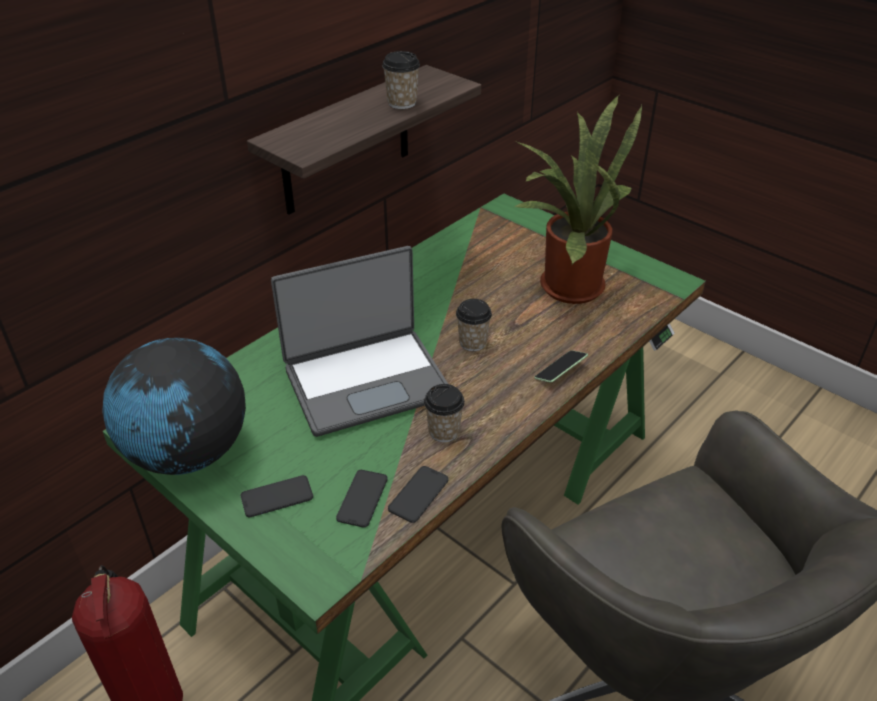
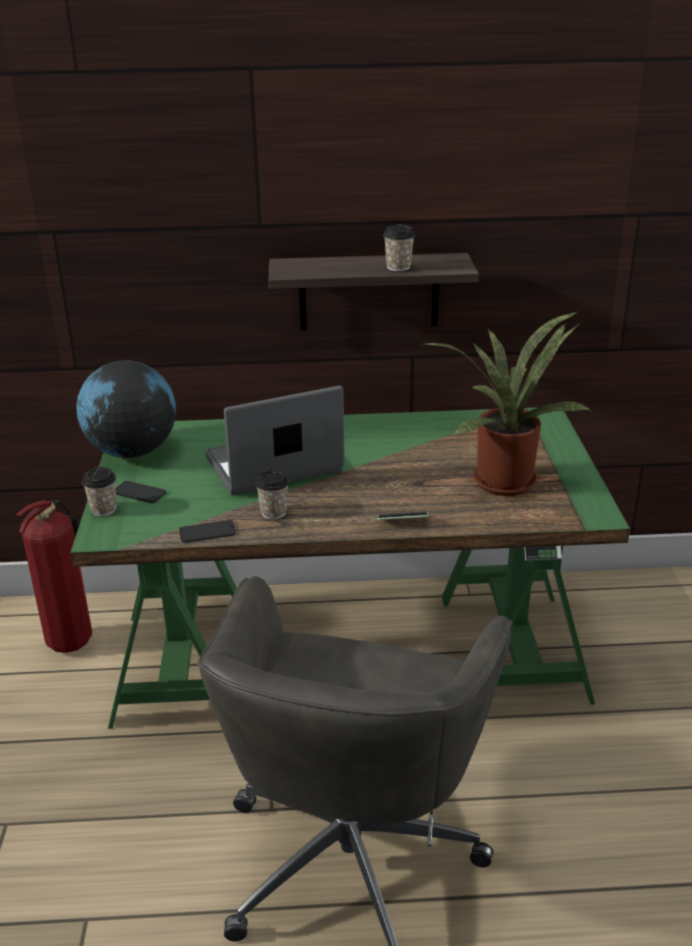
camera: 45 degrees right, 10 degrees down
(362, 498) = (177, 517): phone -> none
(366, 381) = (274, 466): laptop -> laptop turned 135 degrees clockwise
(472, 343) = (373, 479): cup -> cup (103, 509)

